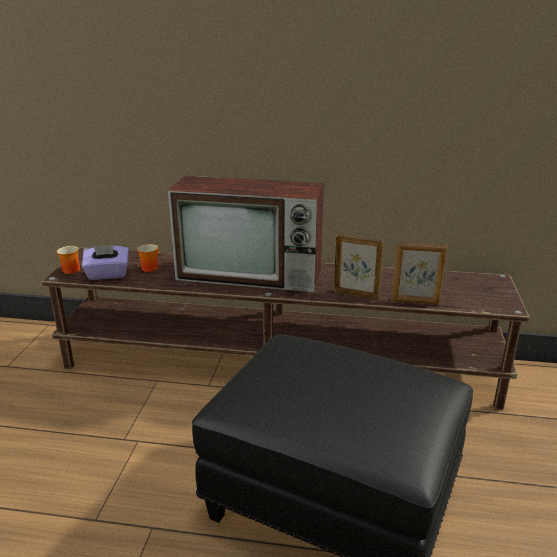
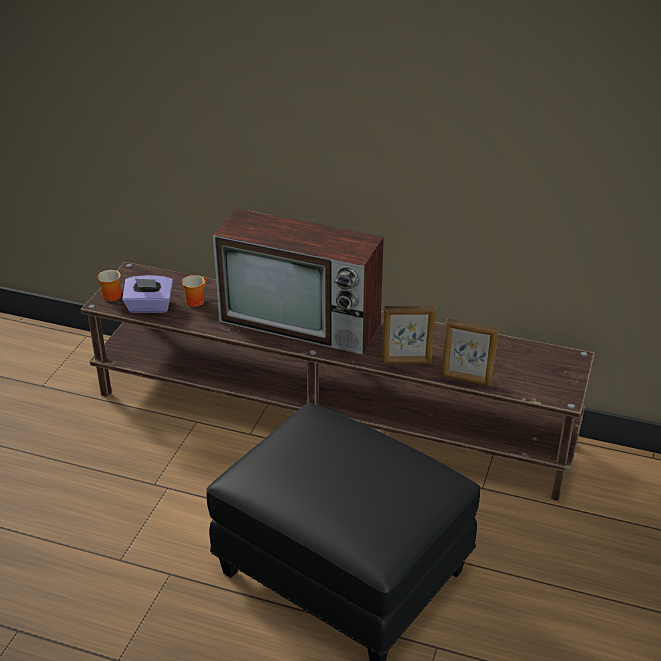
camera: 10 degrees right, 10 degrees up
(356, 294) = (406, 362): picture frame -> picture frame turned 150 degrees clockwise

